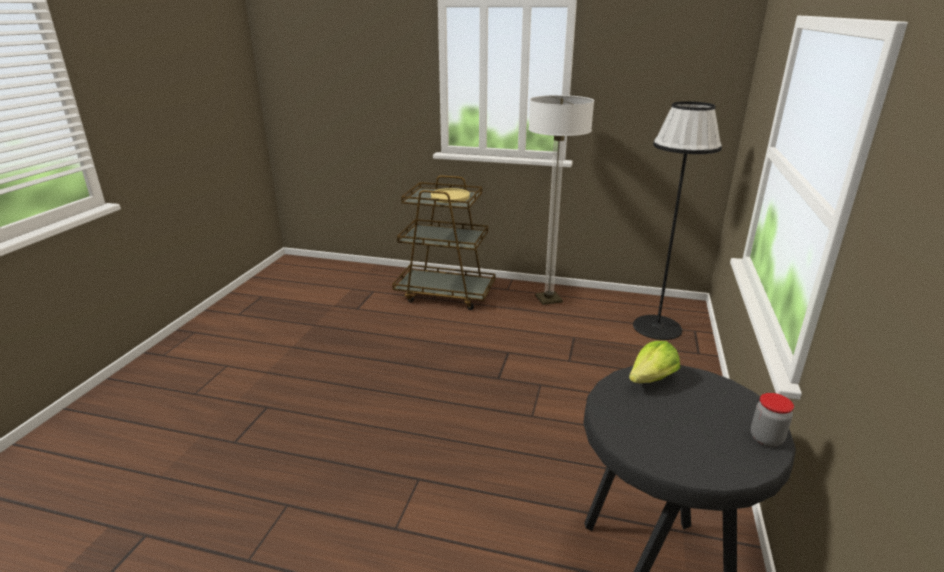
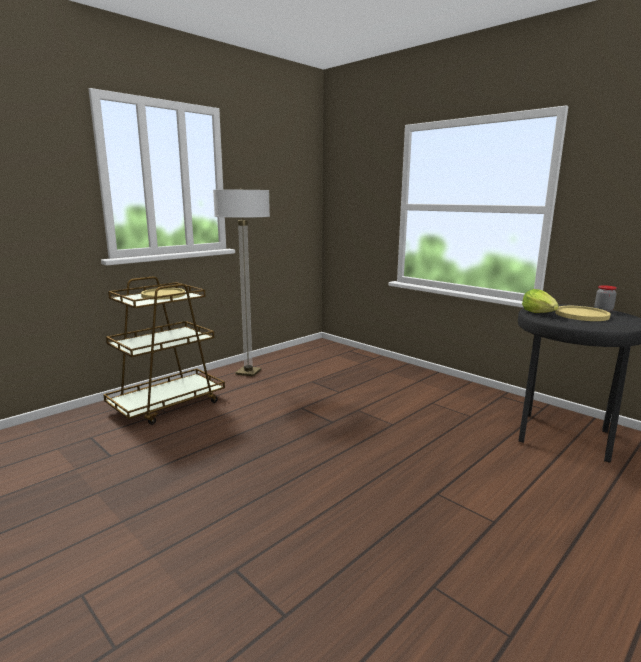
camera: 60 degrees left, 10 degrees down
(657, 327) = (333, 357): black floor lamp -> none
(695, 417) = (581, 315): none -> yellow plate

